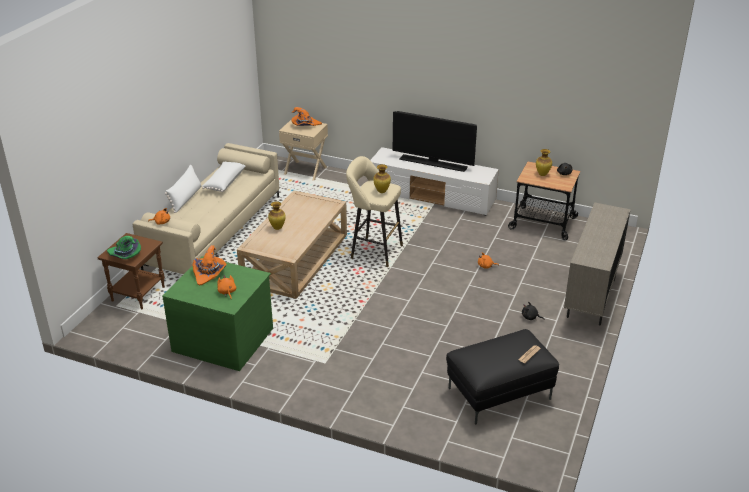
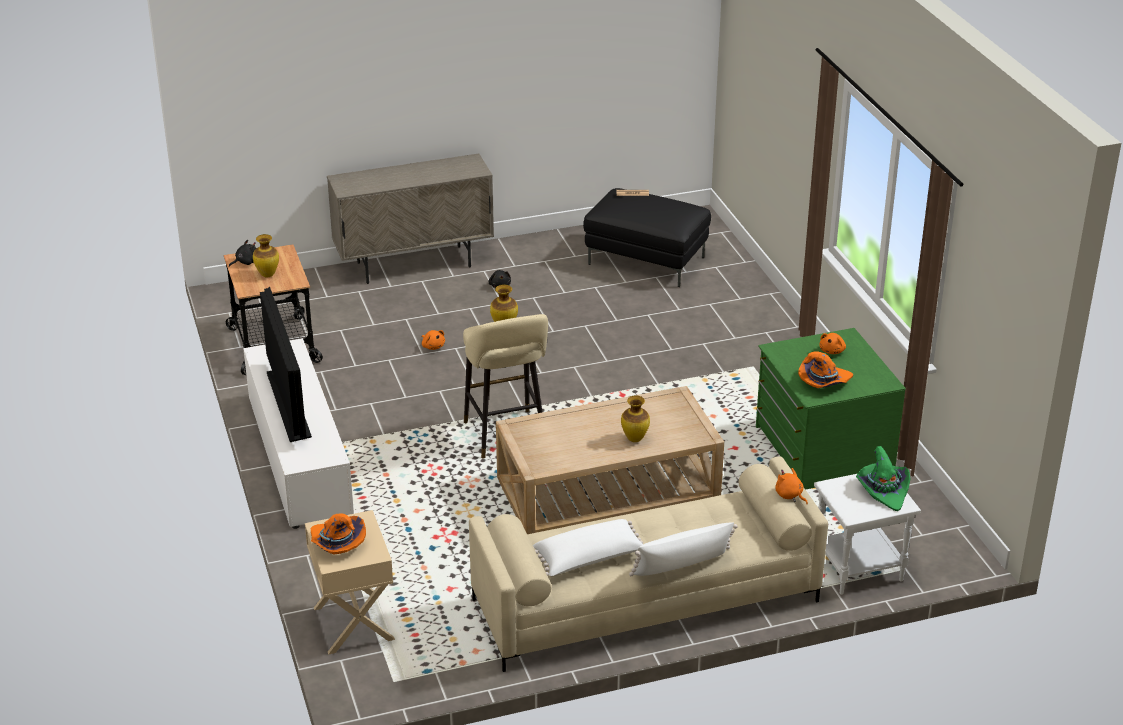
camera: 130 degrees left, 0 degrees up
(138, 293) = (858, 570): brown side table -> white side table

